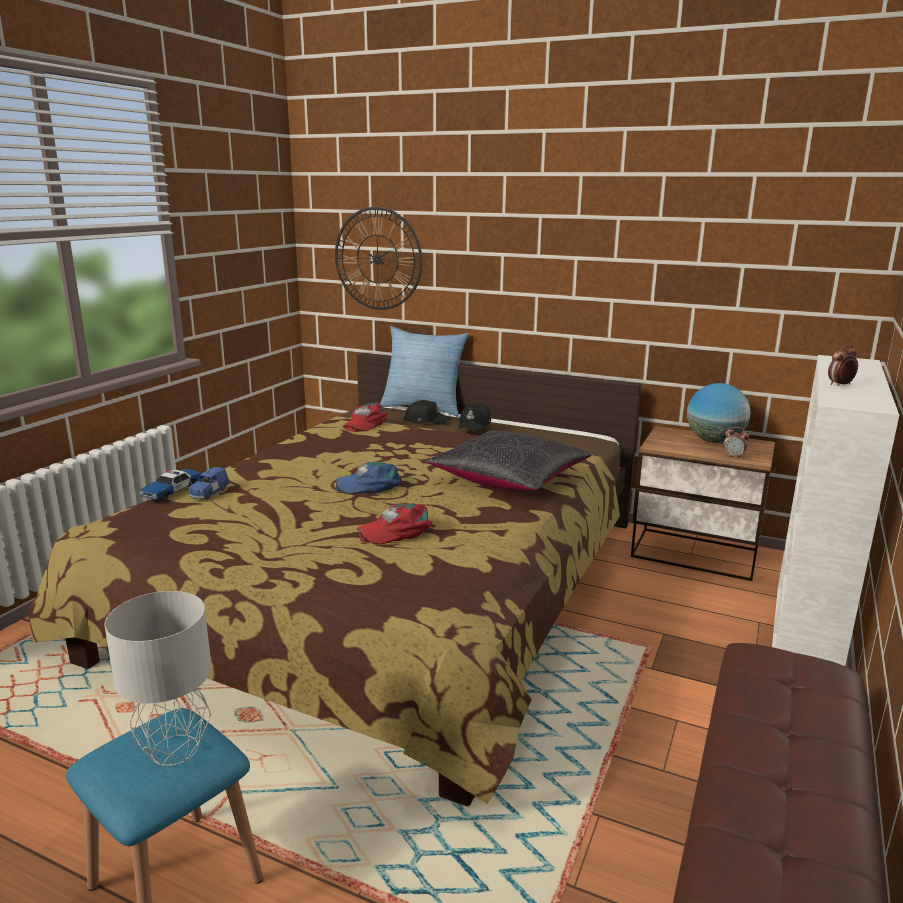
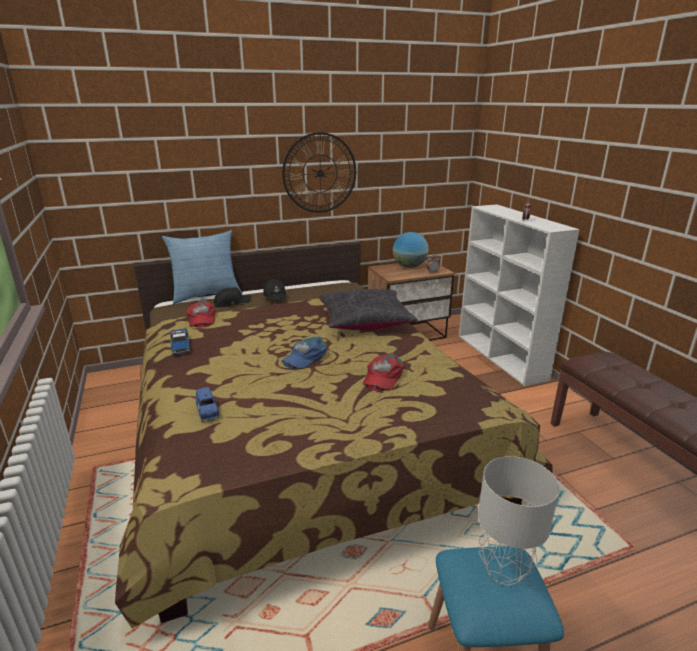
camera: 45 degrees left, 5 degrees up
(172, 491) = (172, 425): toy car -> toy car (180, 346)
(377, 259) = (137, 180): wall clock -> wall clock (320, 173)

